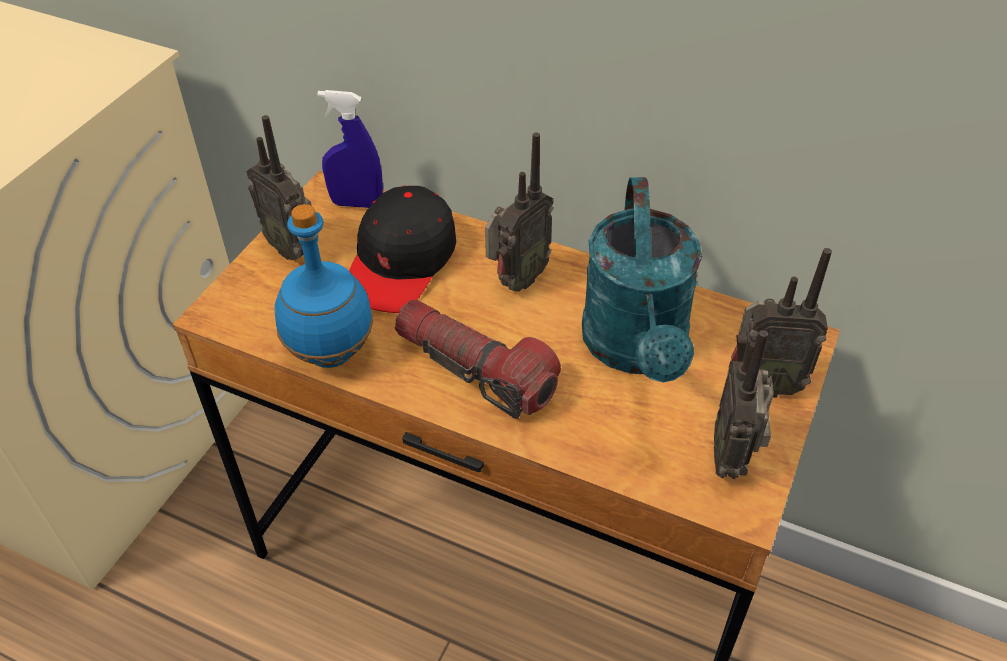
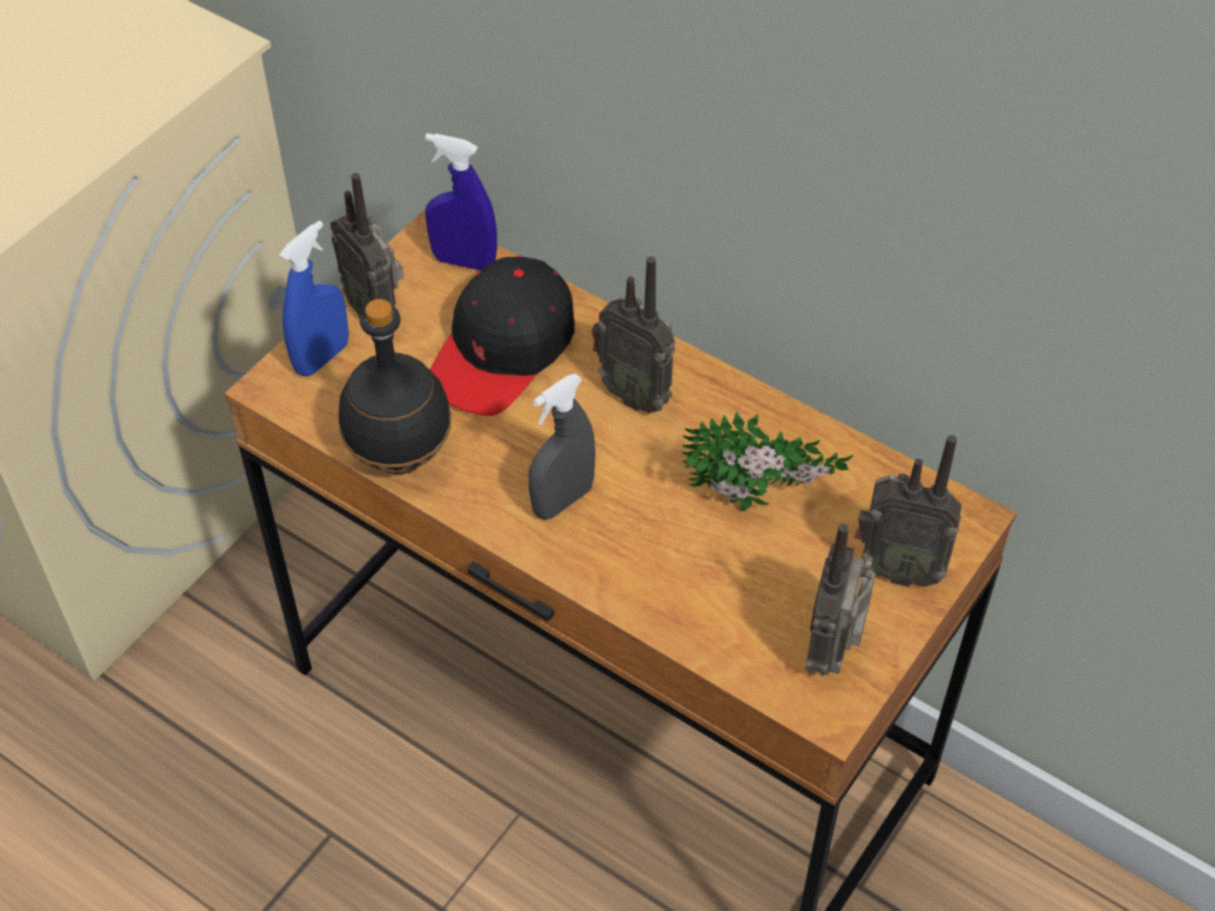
camera: 10 degrees right, 5 degrees up
(252, 286) = (322, 357): none -> blue spray bottle
(330, 352) = (400, 454): blue bottle -> black bottle
(475, 370) = (563, 500): flashlight -> grey spray bottle
(516, 281) = (636, 394): radio -> radio turned 75 degrees clockwise
(637, 350) = (760, 503): turquoise watering can -> potted plant

